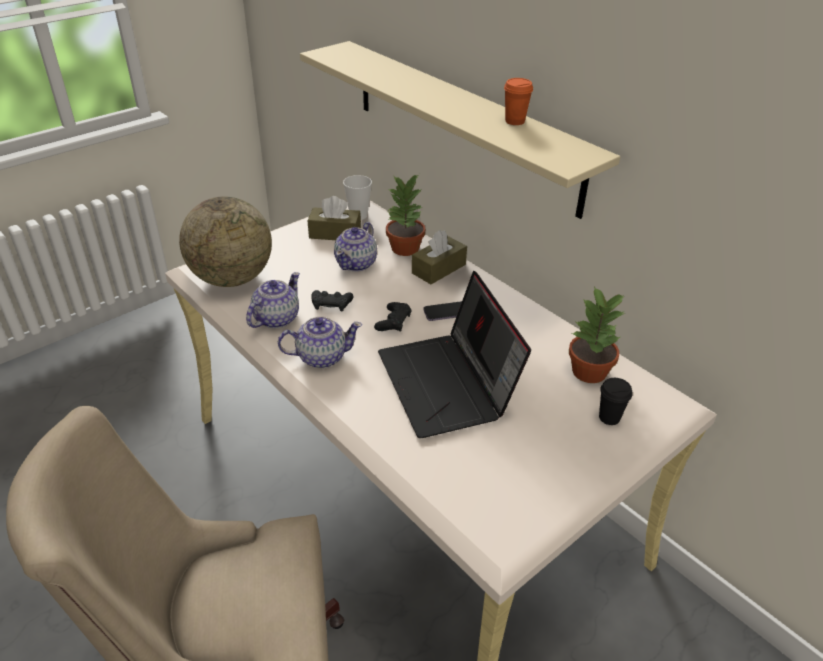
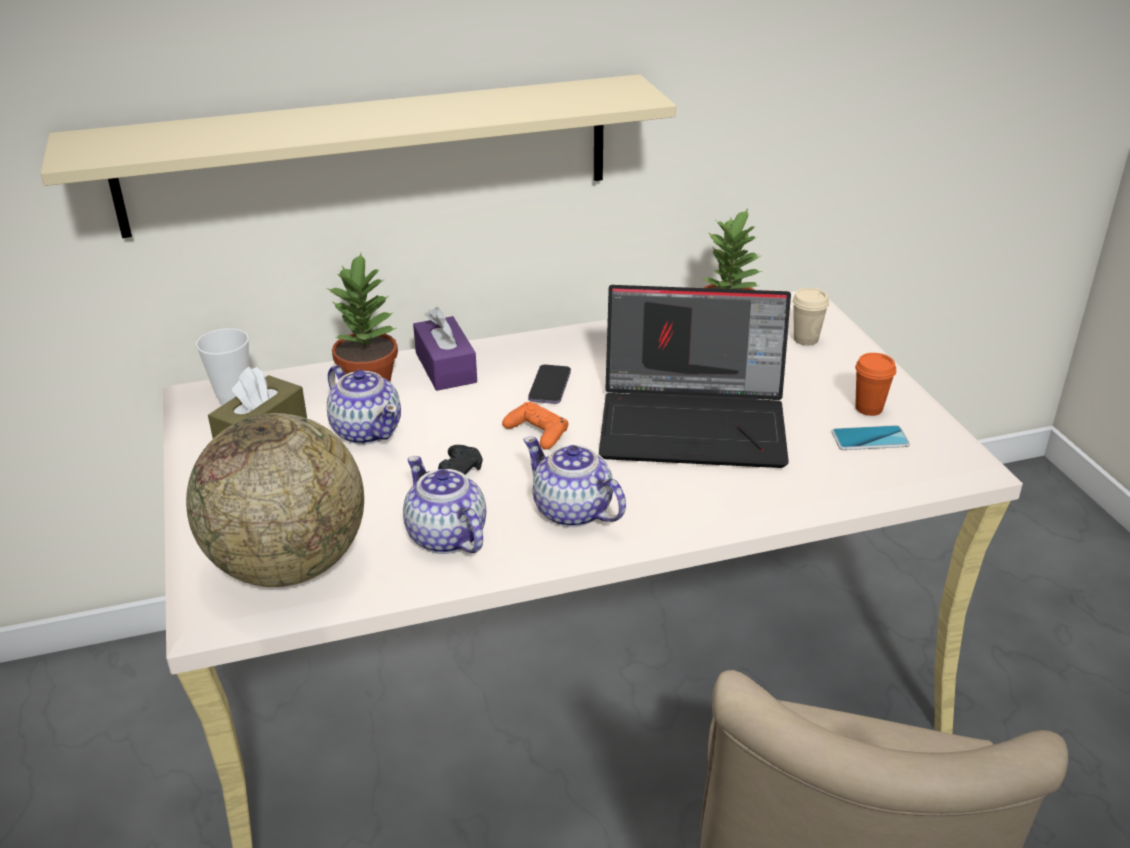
camera: 65 degrees left, 5 degrees down
(321, 357) = (572, 511): teapot -> teapot turned 60 degrees counterclockwise
(393, 322) = (537, 432): black game controller -> orange game controller
(438, 269) = (445, 367): brown tissue box -> purple tissue box
(488, 480) = (870, 439): none -> phone
(515, 121) = (499, 96): orange cup -> orange cup (869, 408)
(609, 417) = (806, 339): black cup -> beige cup

